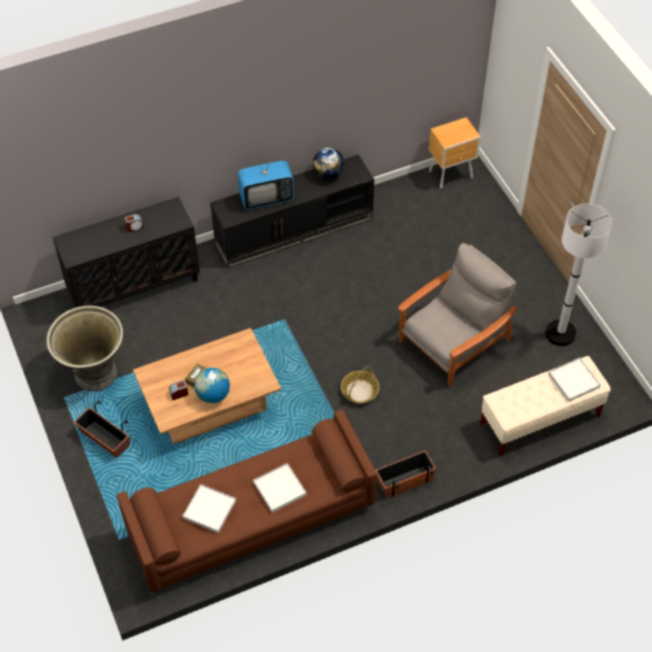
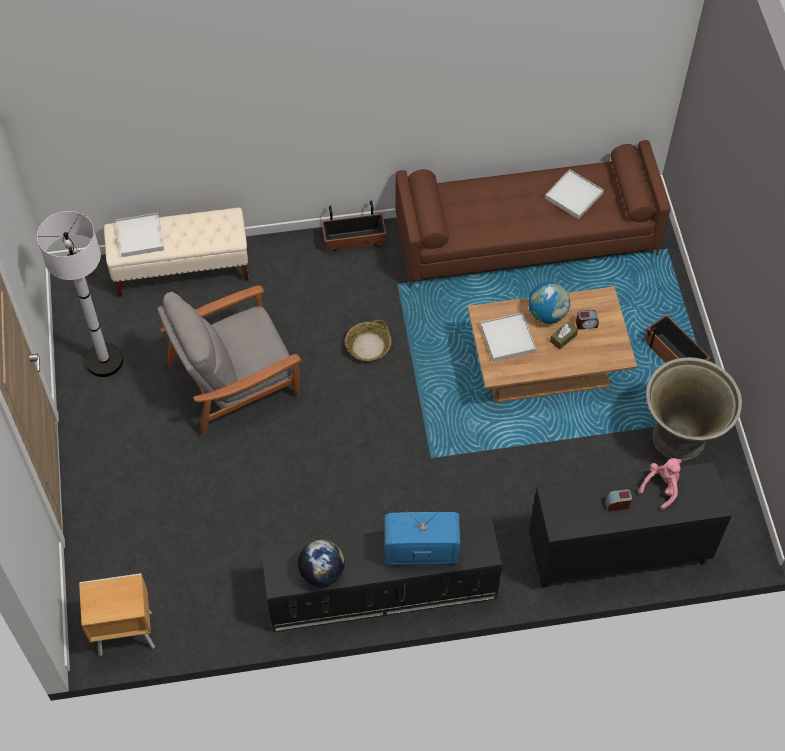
camera: 165 degrees left, 5 degrees up
(104, 243) = (661, 487): none -> pink plush toy
(280, 489) = (496, 200): white tray -> white tray (507, 338)

